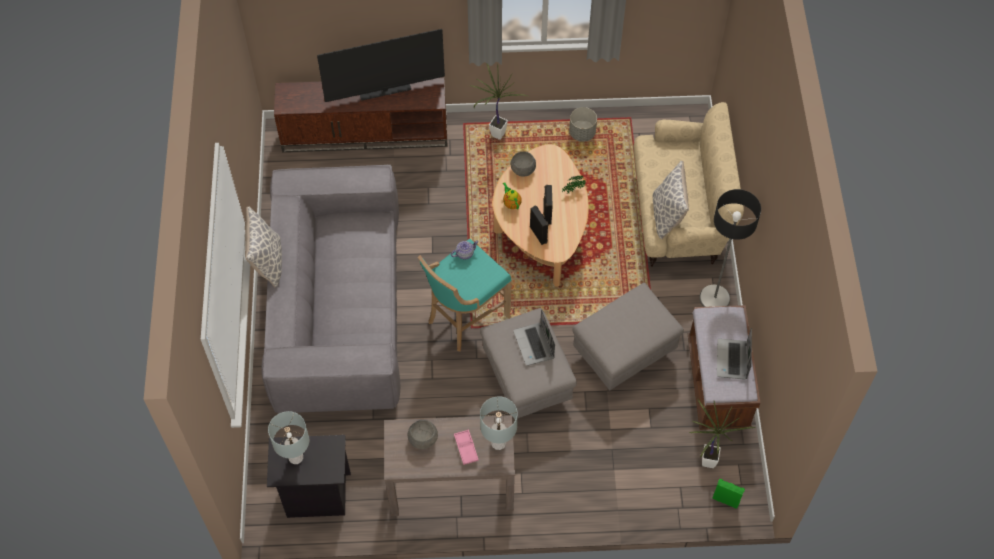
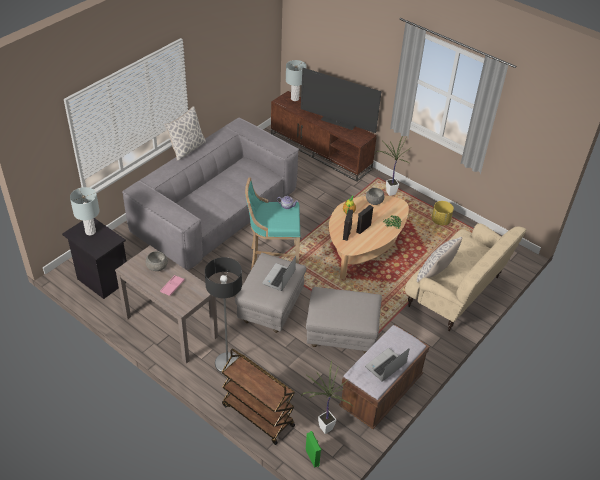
camera: 40 degrees right, 15 degrees down
(499, 443) = (192, 297): grey table lamp -> grey table lamp (295, 99)
(582, 133) = (440, 221): grey planter -> yellow planter
(636, 503) = (257, 415): none -> brown cart
(715, 299) = (430, 349): floor lamp -> floor lamp (227, 363)

